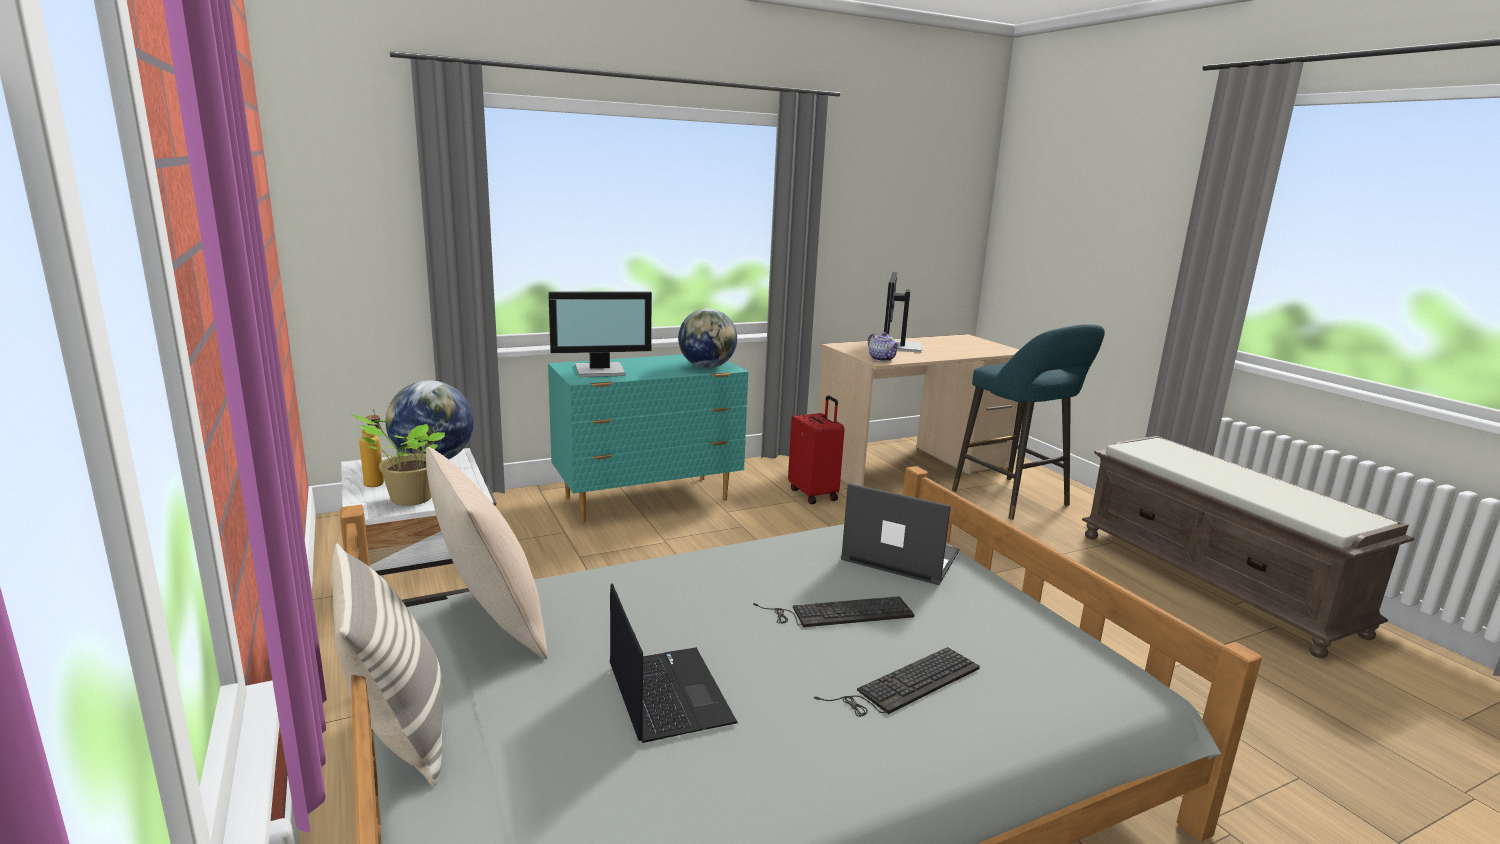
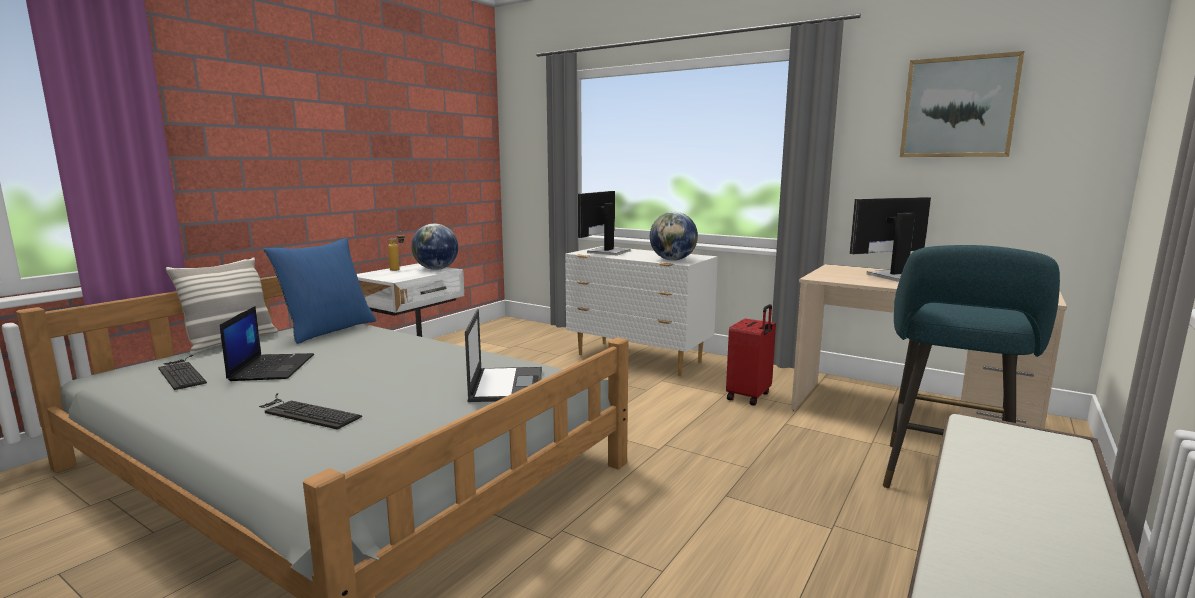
camera: 60 degrees right, 5 degrees down
(408, 499) = (382, 275): potted plant -> none
(490, 622) = (328, 330): beige pillow -> blue pillow
(601, 371) = (606, 252): monitor -> monitor turned 75 degrees clockwise
(649, 499) = (639, 359): turquoise dresser -> white dresser
(667, 693) = (272, 367): laptop -> laptop turned 45 degrees counterclockwise
(837, 612) = (393, 383): keyboard -> keyboard (181, 373)
(882, 359) = (828, 277): teapot -> none
(896, 190) = (958, 107): none -> picture

